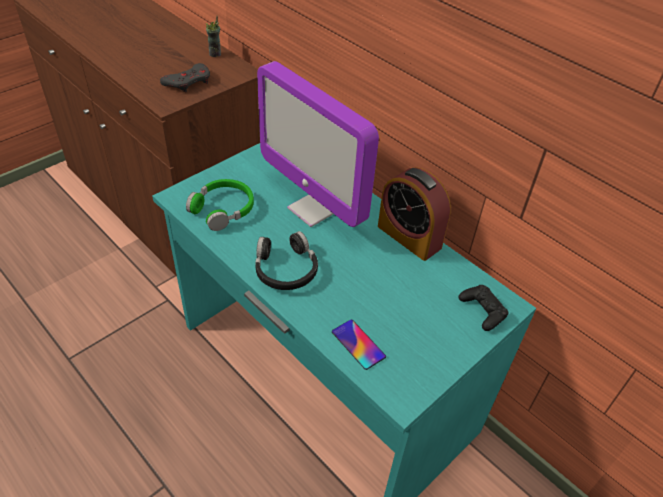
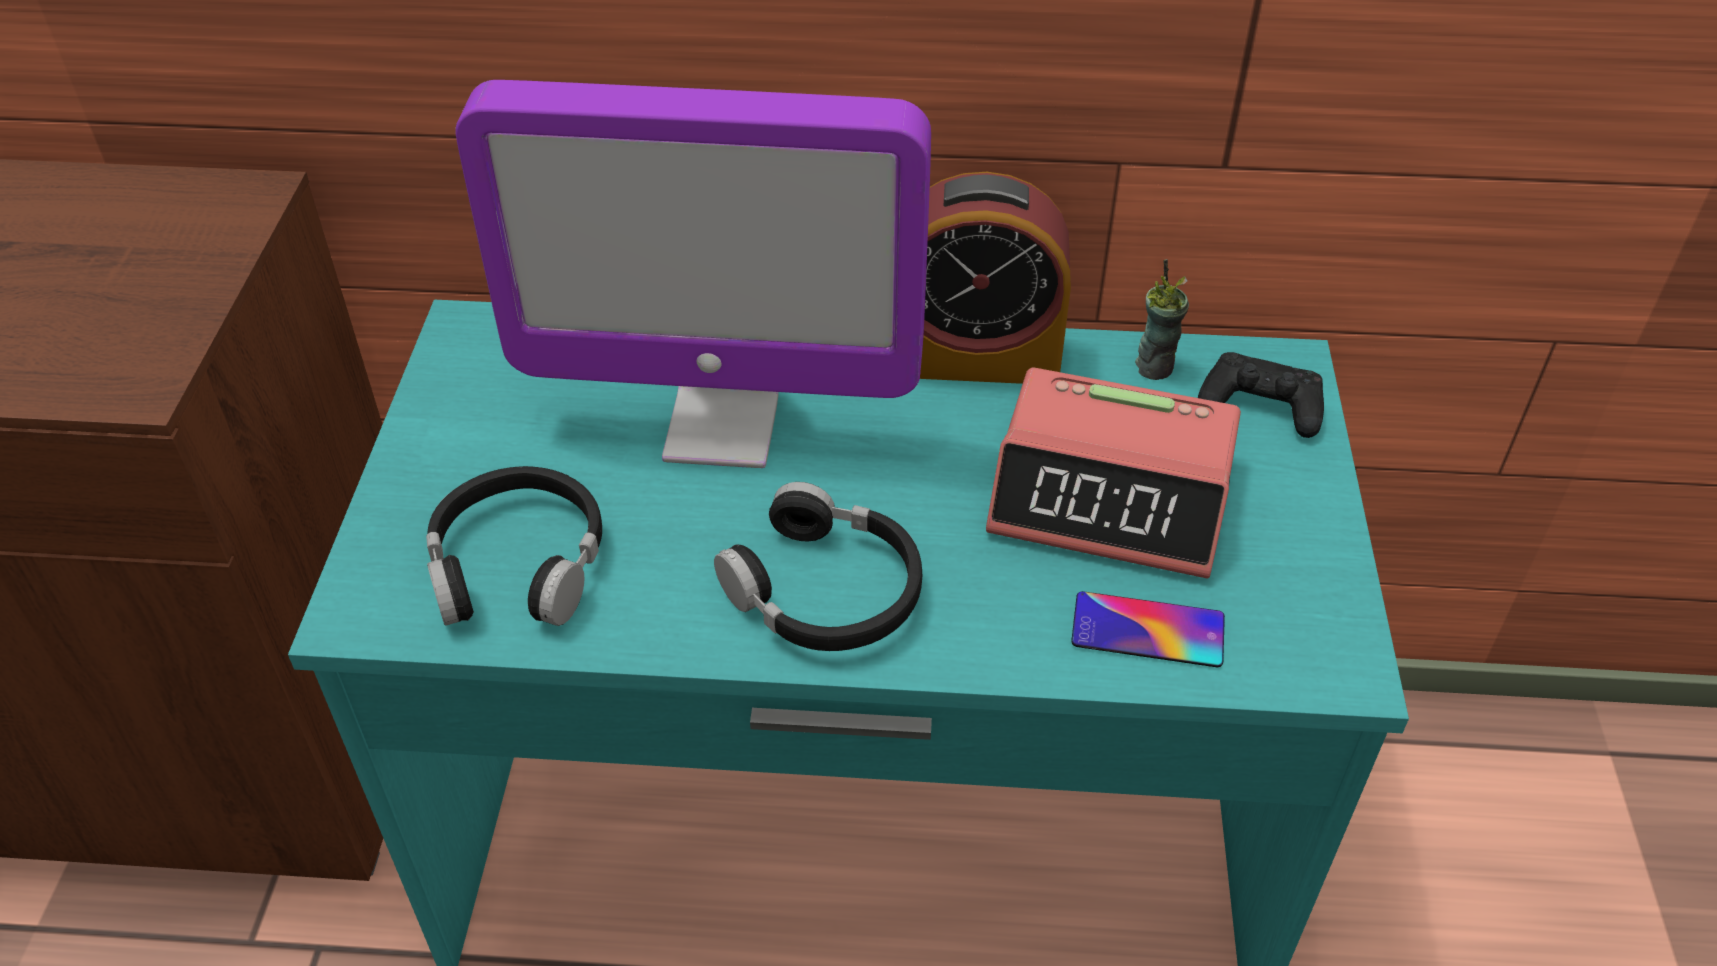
camera: 40 degrees left, 0 degrees up
(188, 82) = (122, 297): grey game controller -> none
(215, 54) = (103, 192): cup -> cup (1155, 367)
(223, 209) = (518, 563): green headphones -> black headphones
(398, 302) = (1112, 495): none -> alarm clock

